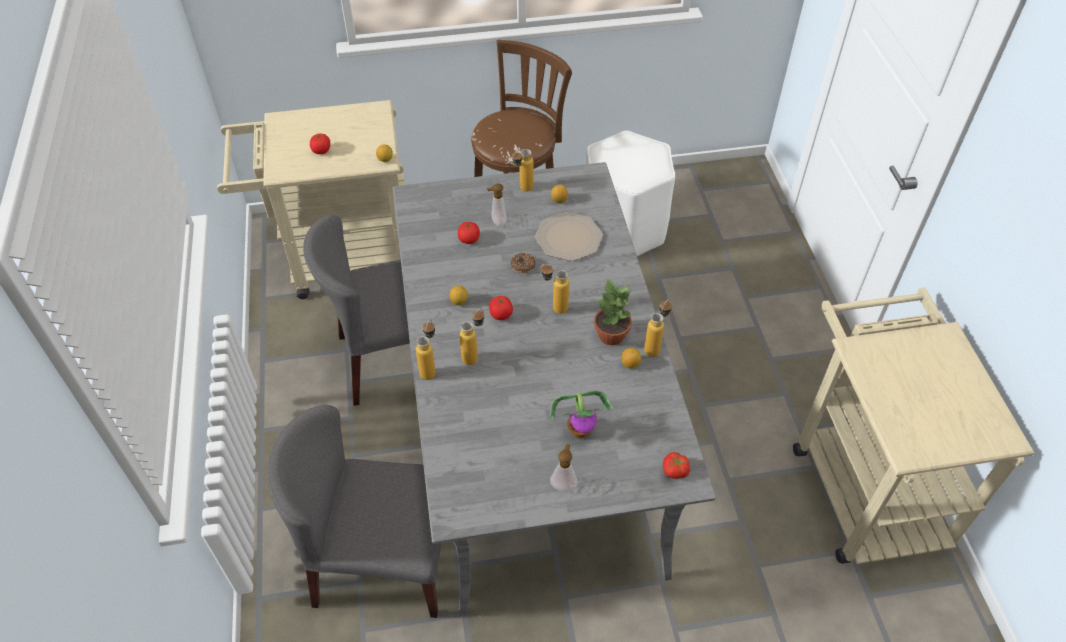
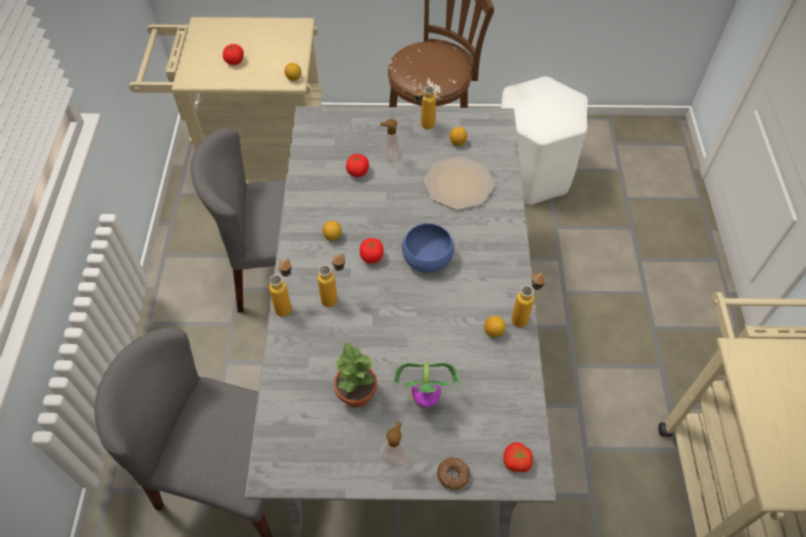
camera: 10 degrees right, 5 degrees up
(523, 266) = (405, 207): donut -> donut (453, 475)
(554, 307) = (427, 257): bottle -> blue bowl
(610, 334) = (479, 296): potted plant -> potted plant (355, 393)

